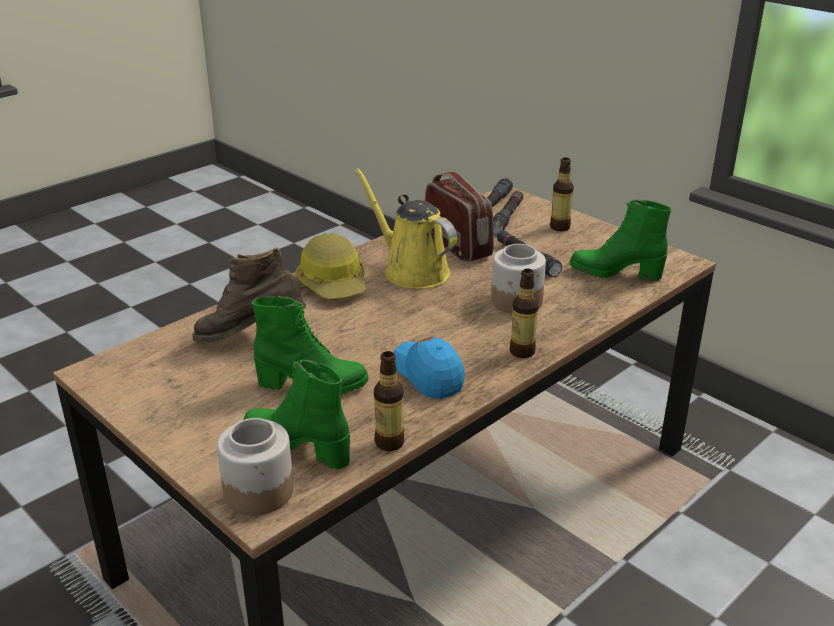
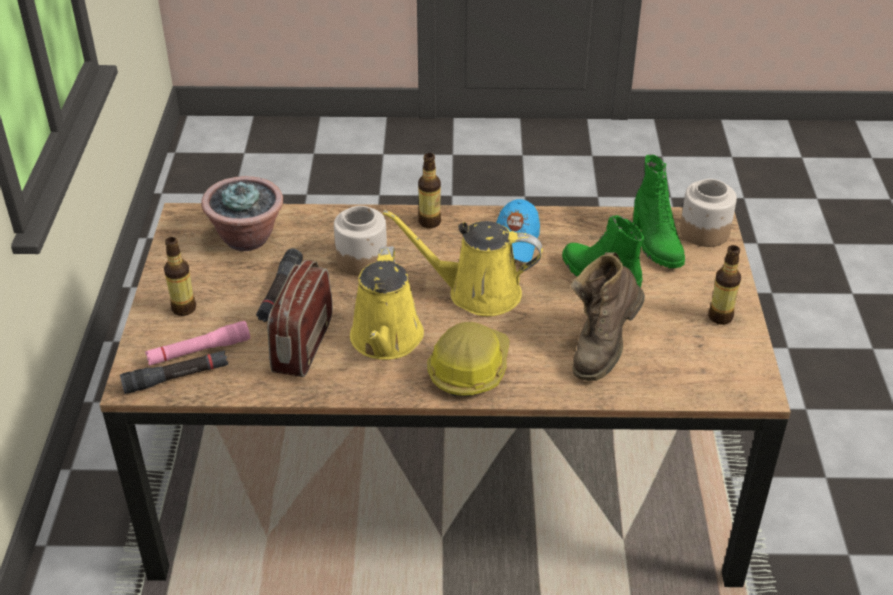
camera: 135 degrees left, 10 degrees up
(251, 339) = (602, 348): brown boot -> brown boot turned 75 degrees clockwise
(389, 443) = (597, 216): bottle -> bottle (720, 317)
(398, 324) = (476, 292): none -> yellow watering can
(507, 218) = (199, 351): black flashlight -> pink flashlight
(615, 273) = (247, 238): green boot -> potted plant

